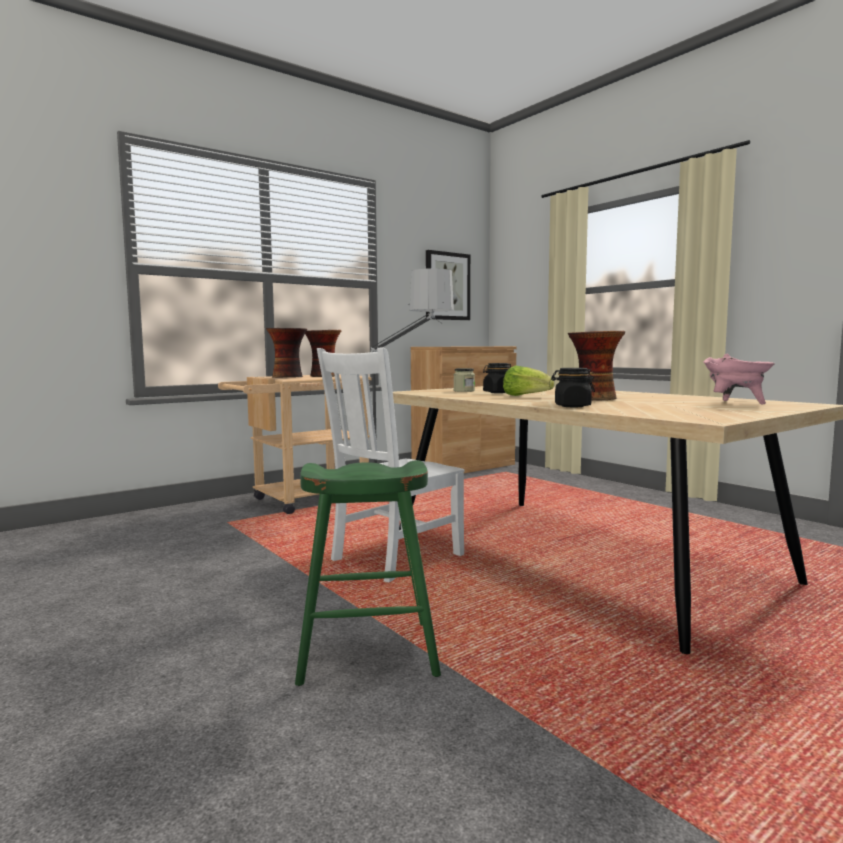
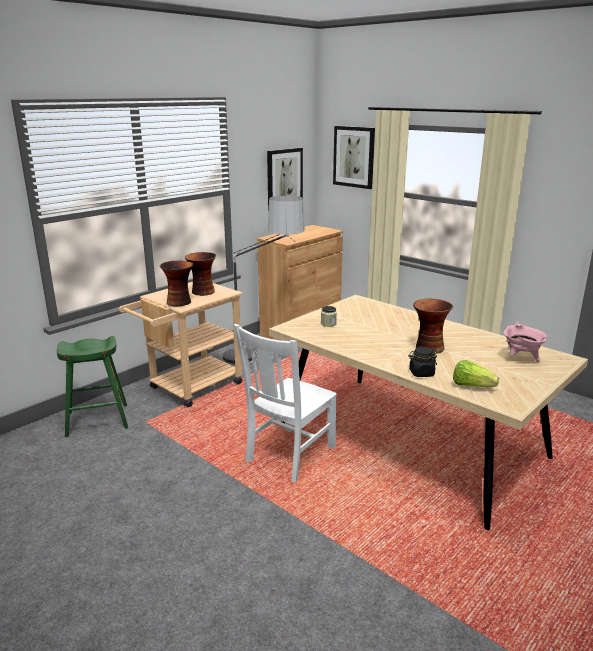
camera: 10 degrees left, 15 degrees up
(368, 652) = (306, 549): green stool -> green stool (97, 420)
(498, 392) = (355, 328): black jar -> none
(526, 396) = (380, 341): lettuce -> lettuce (471, 386)
(529, 260) = (354, 157): none -> picture

